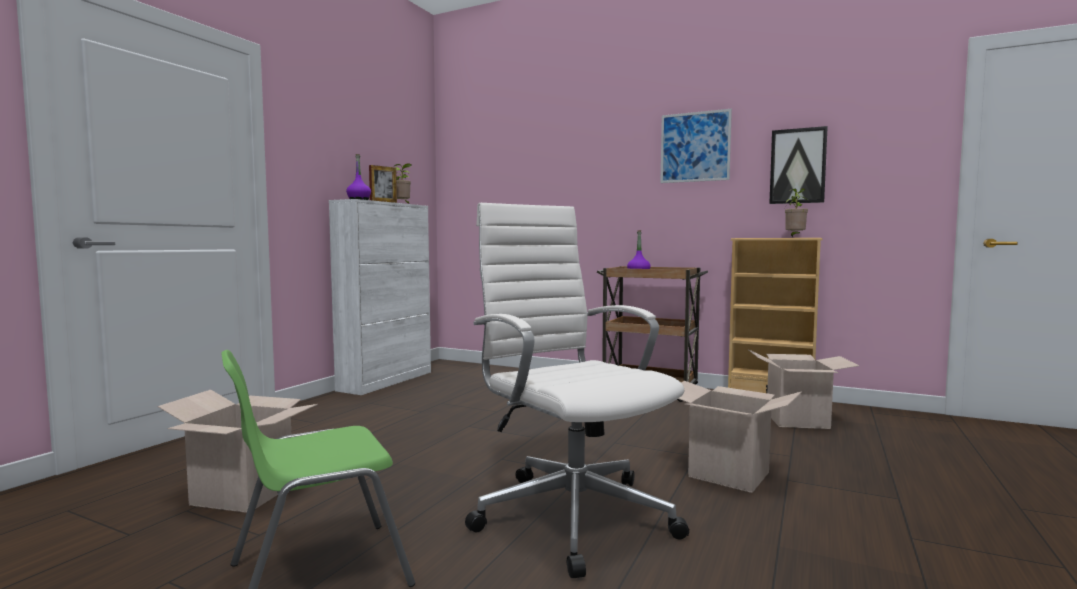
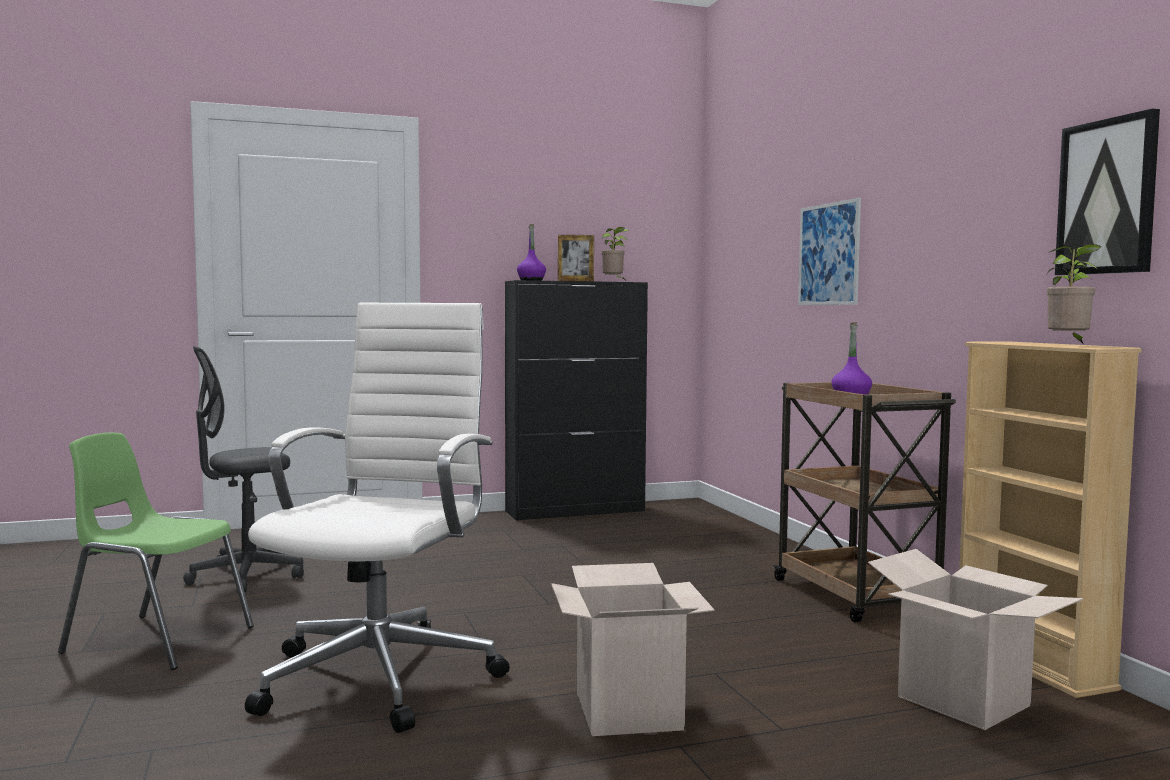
camera: 45 degrees right, 0 degrees up
(243, 494) = (246, 576): cardboard box -> grey office chair
(386, 381) = (576, 511): white cabinet -> black cabinet
(695, 147) = (960, 171): picture -> picture (828, 254)

